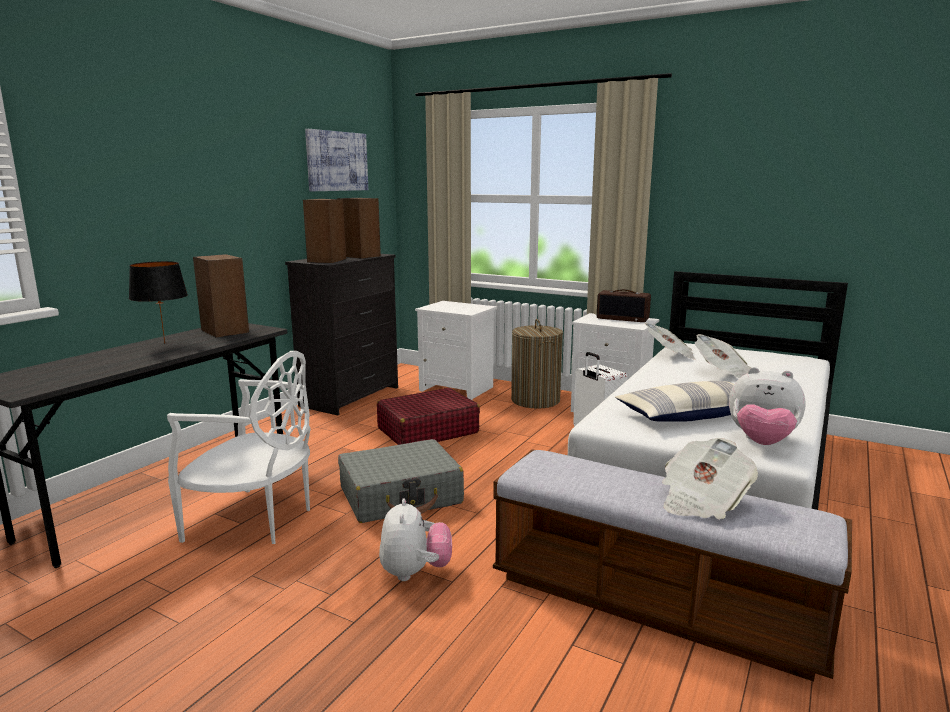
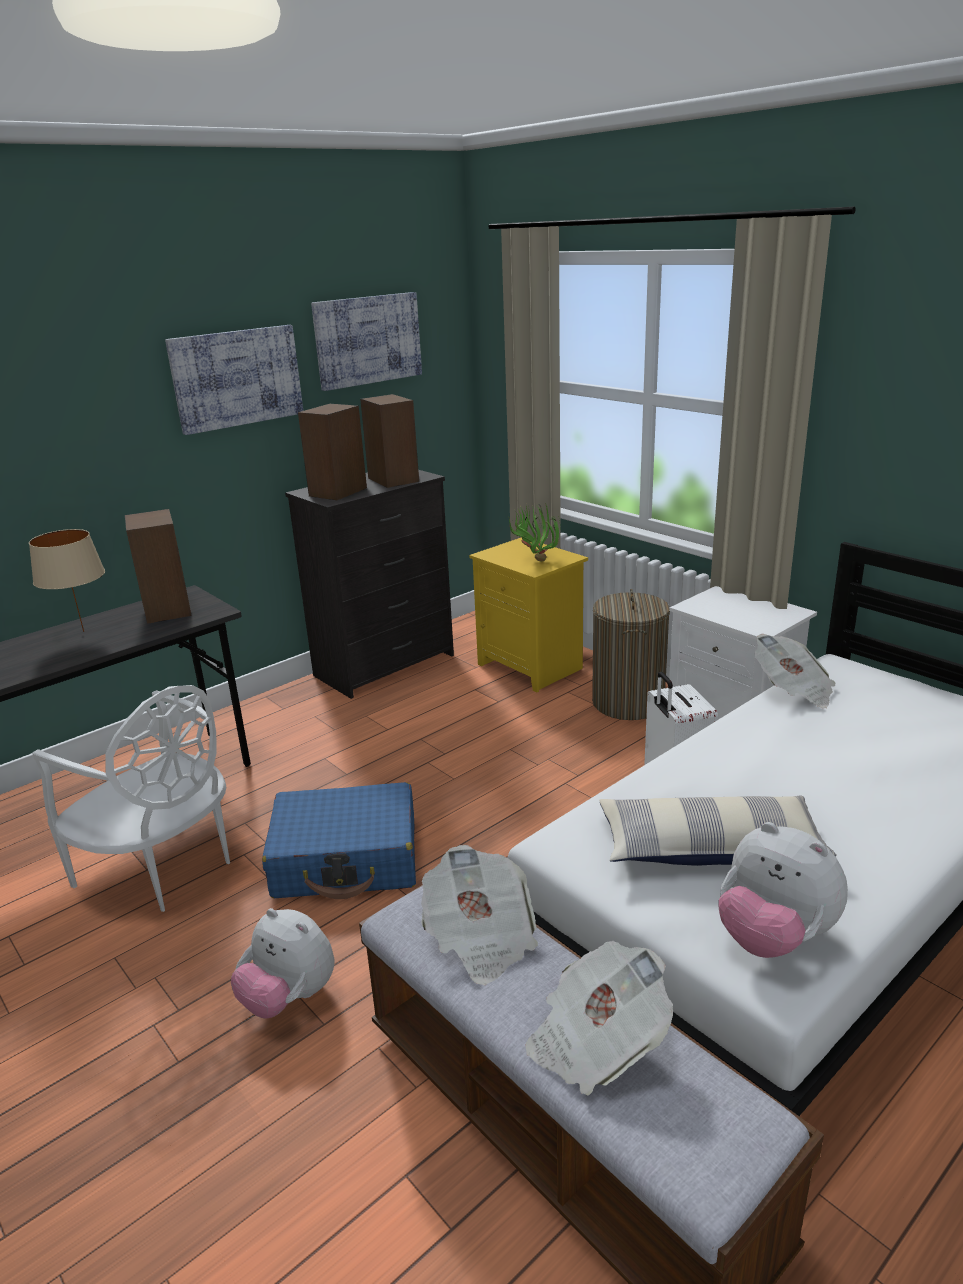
camera: 20 degrees right, 10 degrees up
(164, 343) = (83, 632): black table lamp -> beige table lamp
(258, 173) = (237, 378): none -> picture
(401, 496) = (347, 859): grey suitcase -> blue suitcase
(415, 572) = (289, 997): plush toy -> plush toy turned 105 degrees clockwise
(427, 431) = (445, 743): red suitcase -> none
(458, 389) = (532, 667): white nightstand -> yellow nightstand
(463, 308) = (535, 559): none -> potted plant
(623, 318) = (757, 605): radio -> none
(722, 372) = (844, 748): newspaper -> newspaper (480, 937)

